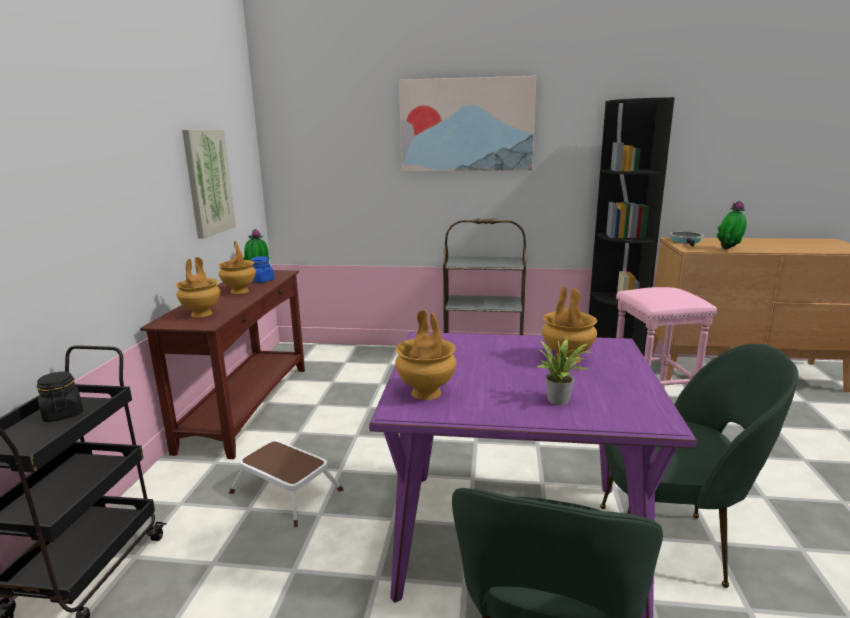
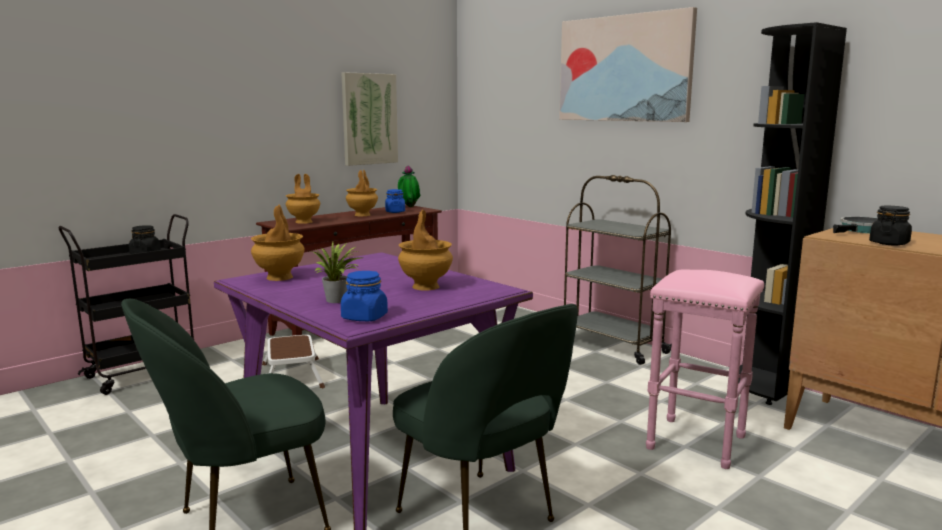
camera: 40 degrees right, 5 degrees down
(637, 409) = (364, 317): none -> blue jar
(729, 249) = (889, 243): potted plant -> black jar

